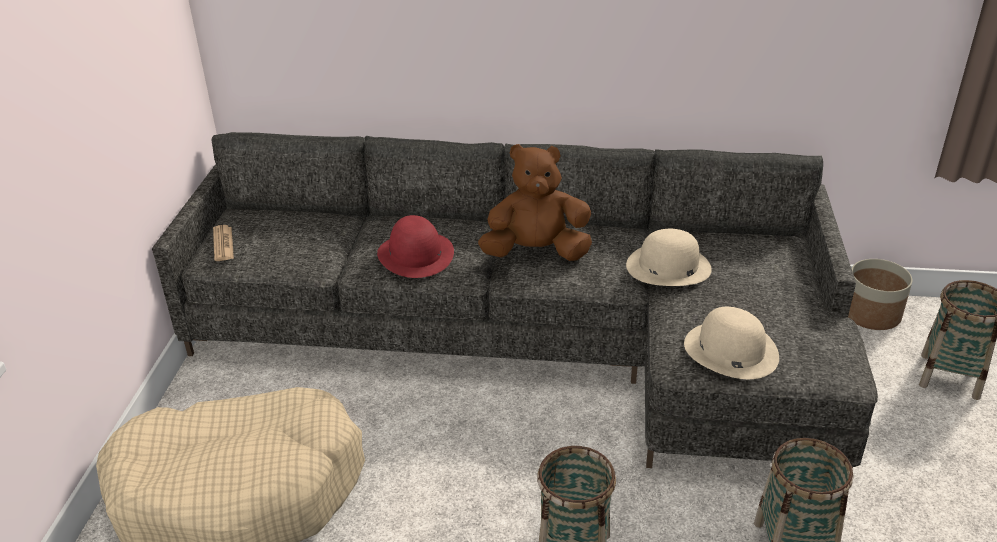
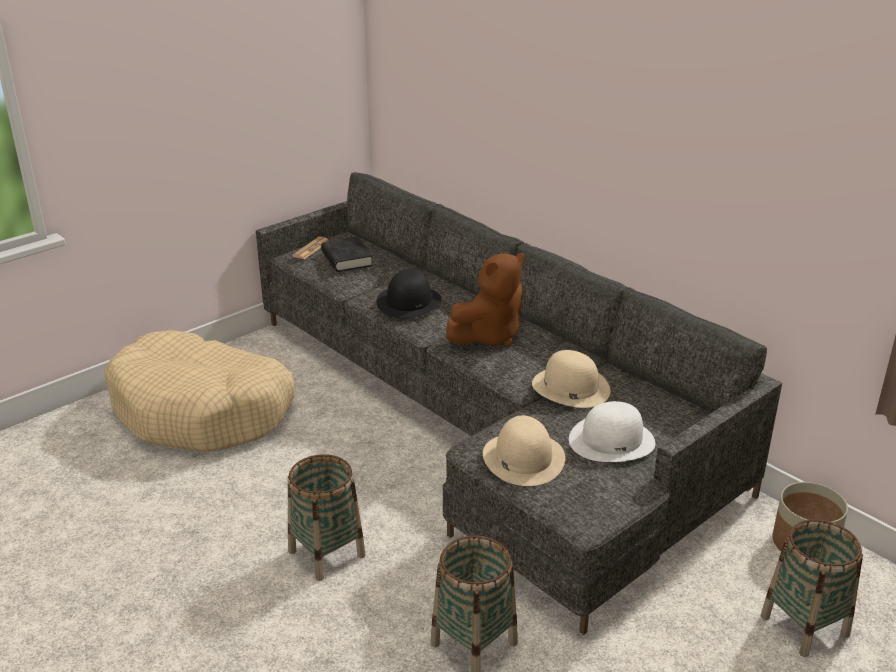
camera: 40 degrees right, 5 degrees down
(282, 238) = (347, 259): none -> black book
(416, 254) = (409, 302): red hat -> black hat
(536, 253) = (489, 336): brown plush toy -> brown plush toy turned 105 degrees clockwise
(764, 296) = (612, 440): none -> white hat

